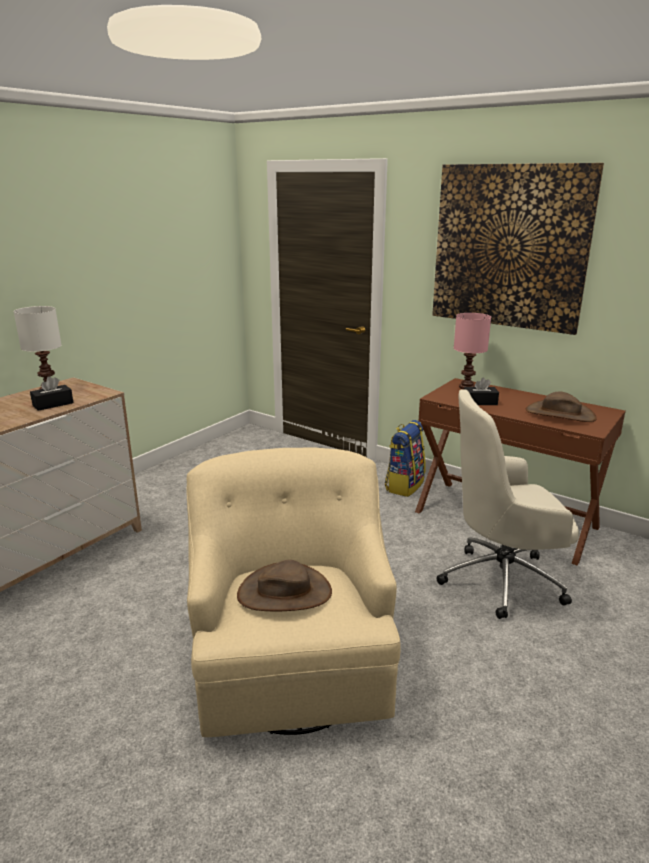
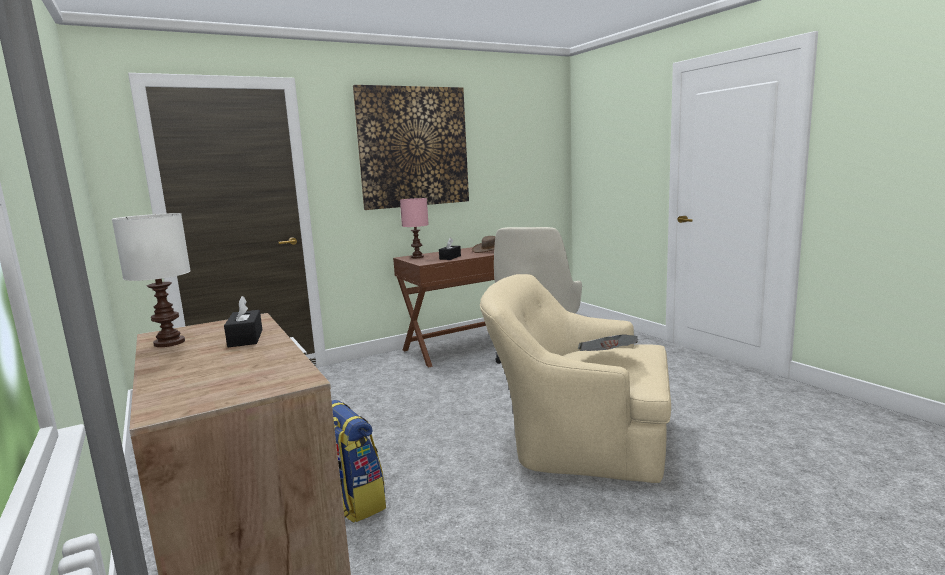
camera: 65 degrees left, 10 degrees down
(284, 593) = (607, 359): brown hat -> newspaper
(404, 485) = (385, 363): backpack -> backpack (353, 502)

